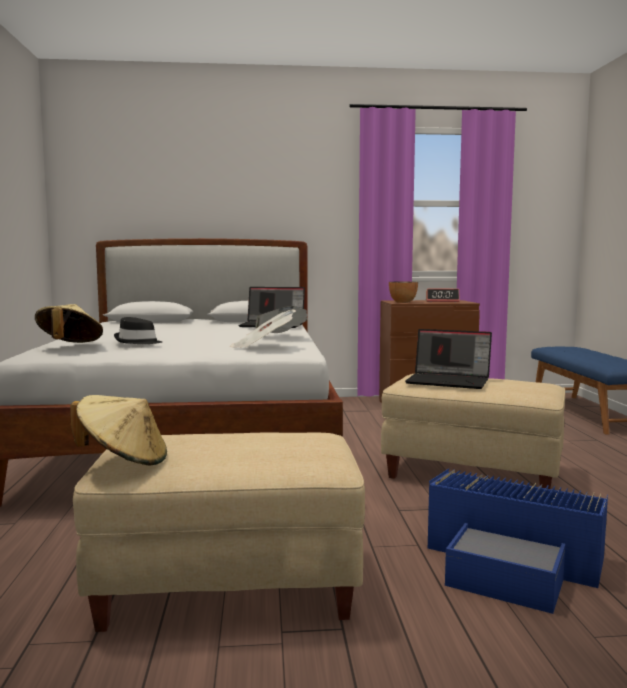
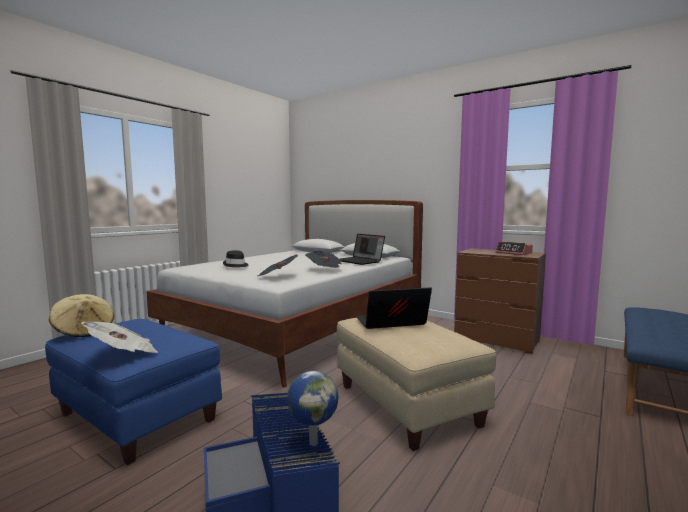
camera: 40 degrees right, 0 degrees up
(69, 345) = (203, 264): beige hat -> none
(228, 583) = (138, 416): beige ottoman -> blue ottoman
(300, 460) = (123, 354): none -> newspaper
(402, 302) = (474, 251): bowl -> none
(449, 381) = (390, 323): laptop -> laptop turned 105 degrees clockwise
(566, 490) = (313, 442): none -> globe

